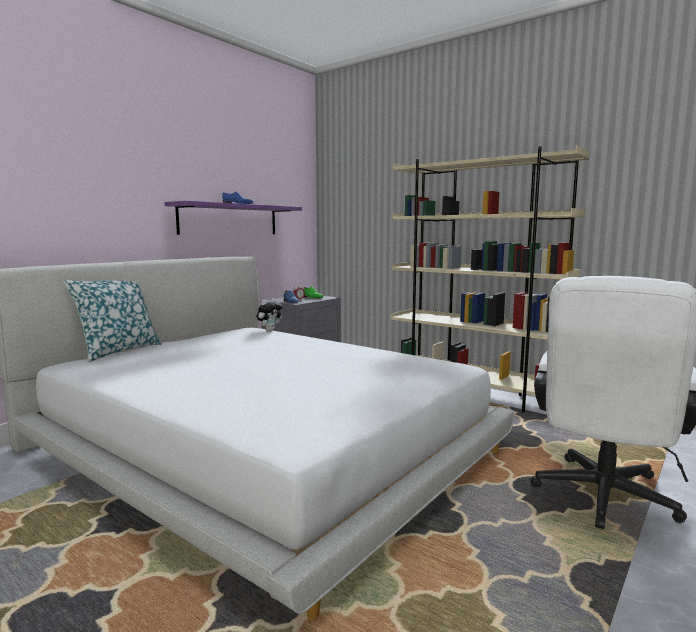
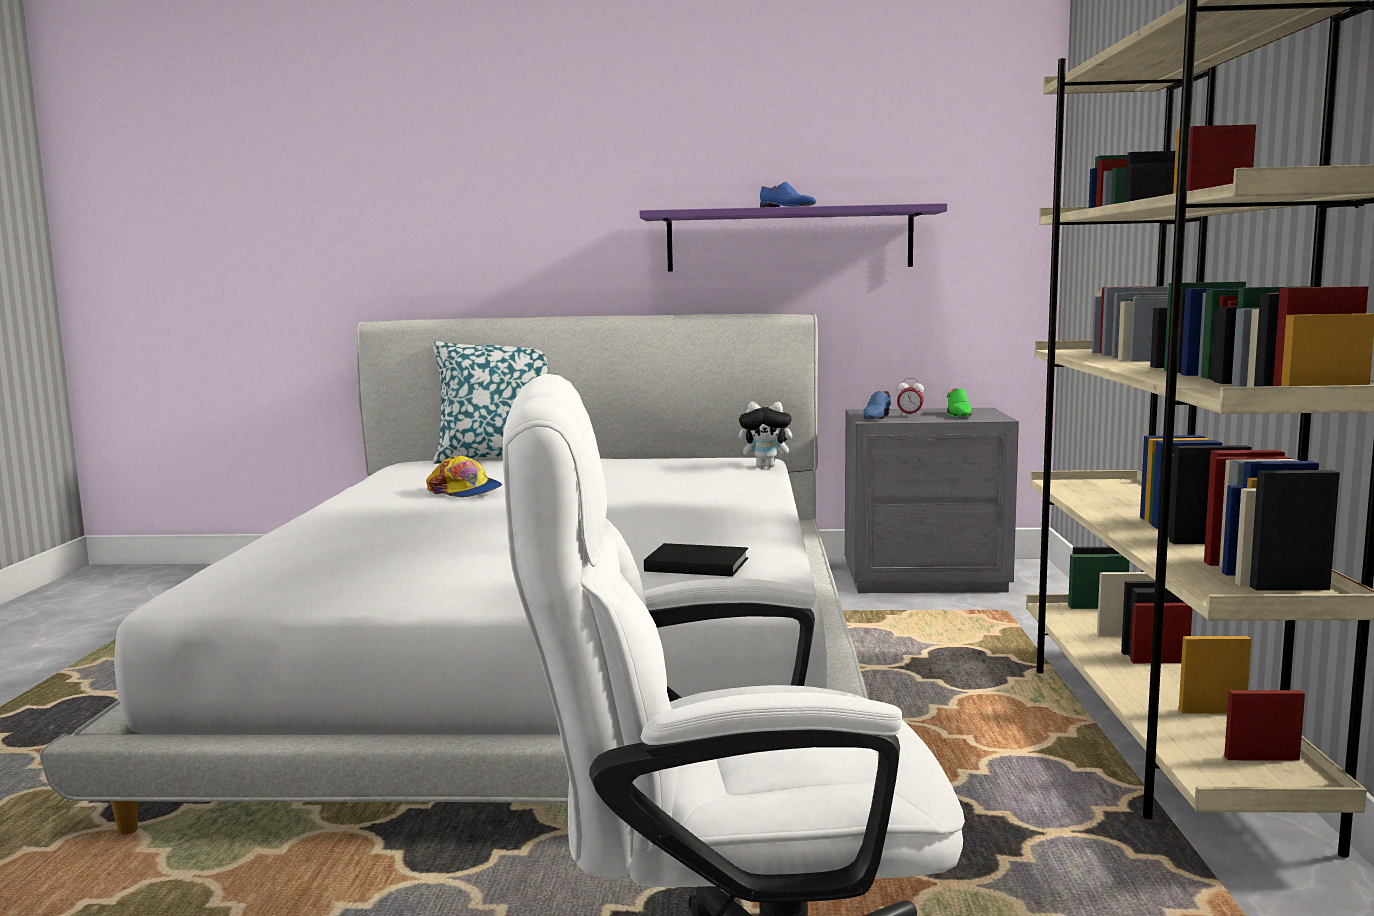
camera: 55 degrees right, 0 degrees up
(188, 367) = (465, 491): none -> cap
(413, 364) = (694, 564): none -> black book

